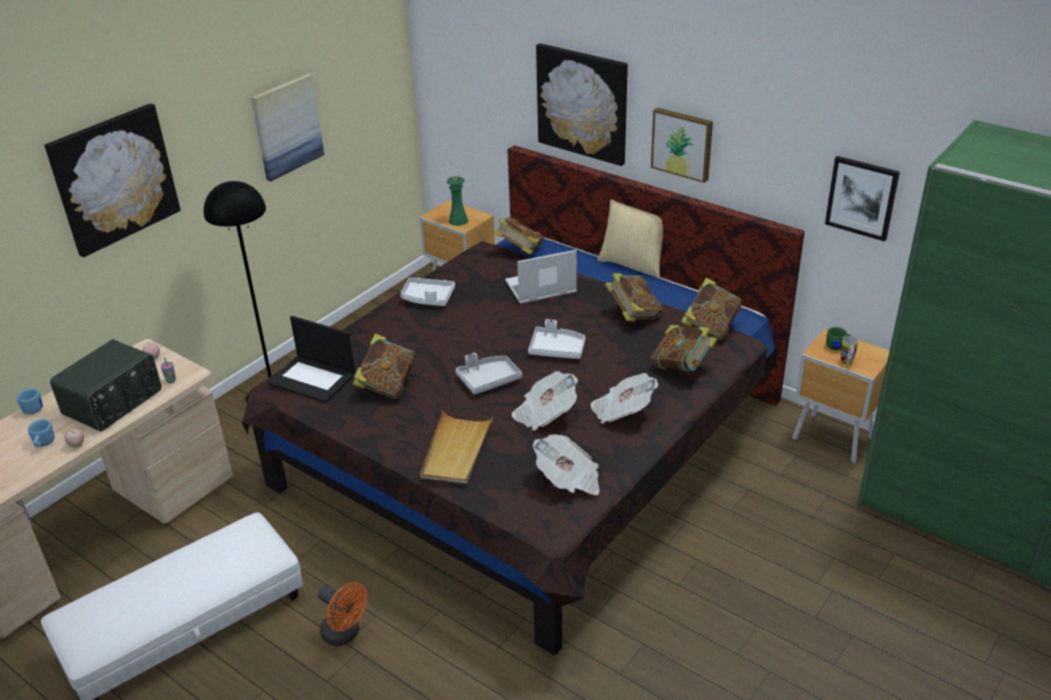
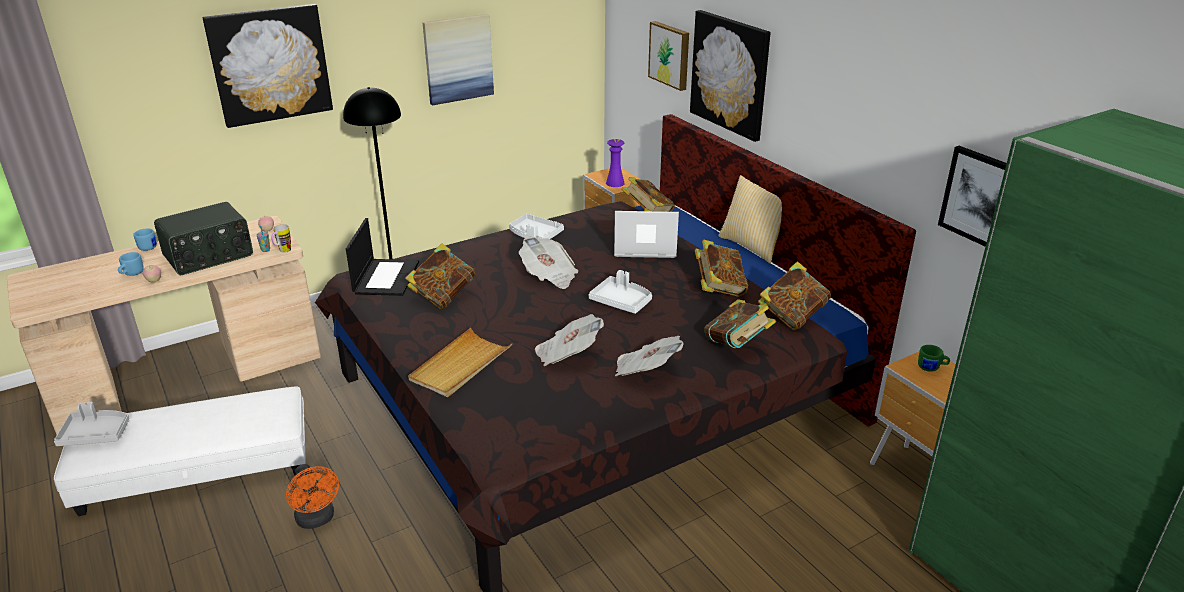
camera: 20 degrees right, 5 degrees down
(313, 379) = (386, 277): laptop -> laptop turned 135 degrees counterclockwise
(458, 221) = (615, 183): green vase -> purple vase
(488, 380) = (537, 313): grey tray -> grey tray (96, 434)
(568, 480) = (546, 420): newspaper -> newspaper (549, 276)
(682, 143) = (811, 122): picture -> picture (670, 55)
(847, 364) = (932, 387): mug -> mug (283, 251)

